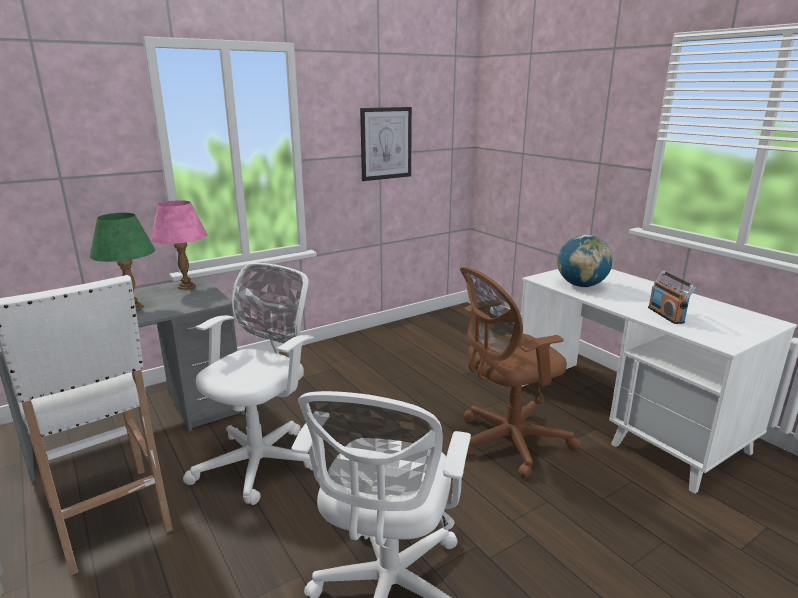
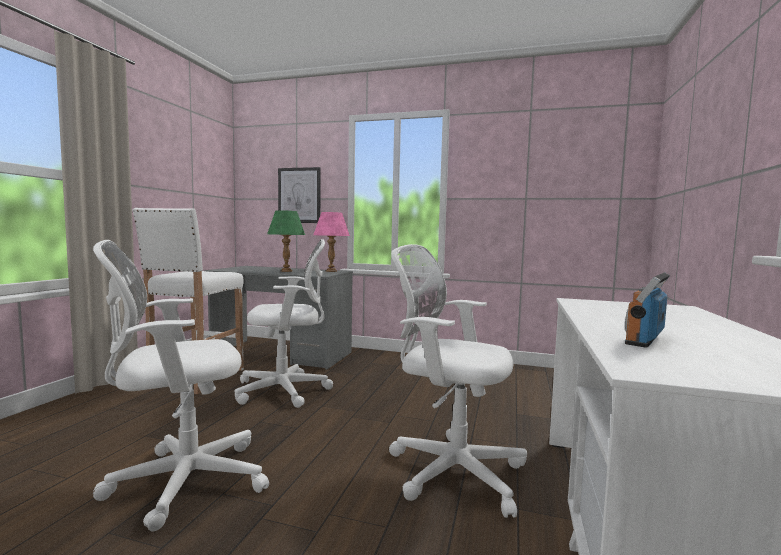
camera: 50 degrees right, 15 degrees down
(386, 143) = (532, 188): picture -> picture (299, 195)
(506, 442) = (450, 470): brown office chair -> white office chair
(581, 285) = (607, 310): globe -> none

